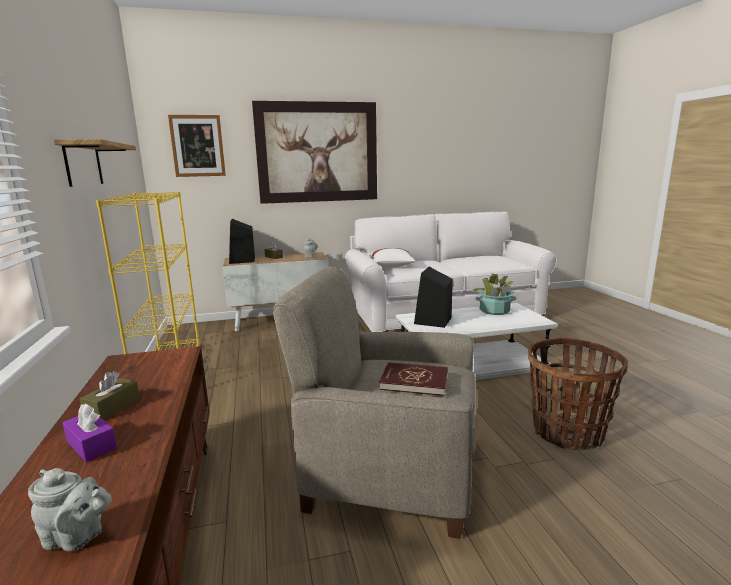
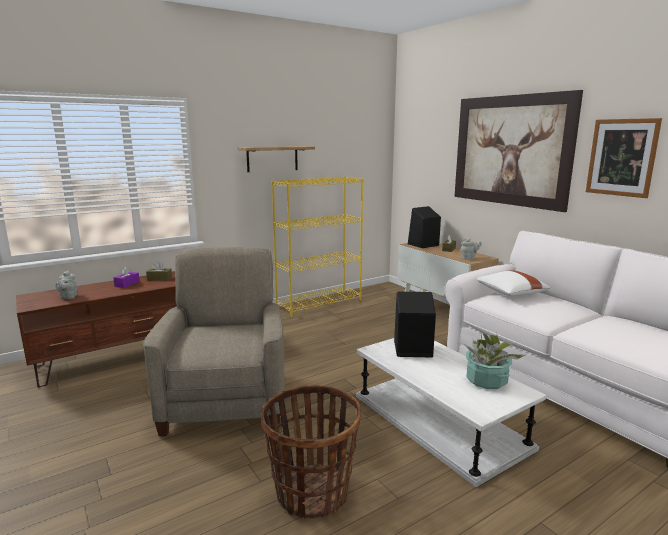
camera: 70 degrees right, 0 degrees up
(197, 146) = (423, 140): picture -> picture (621, 157)
(414, 381) = (217, 339): red book -> none

